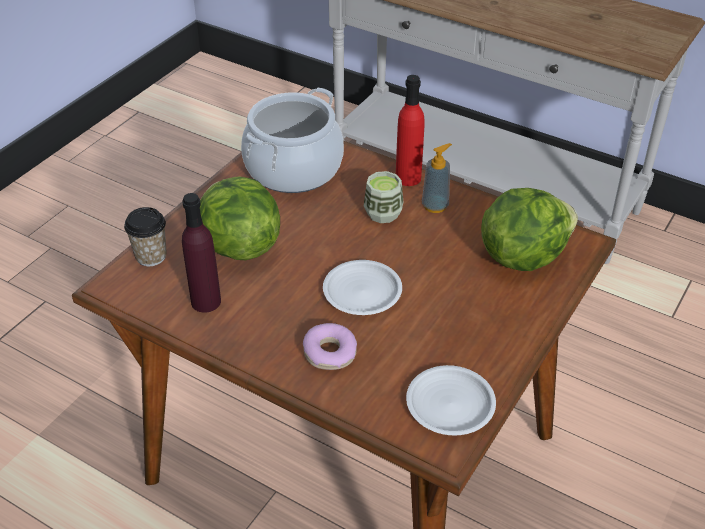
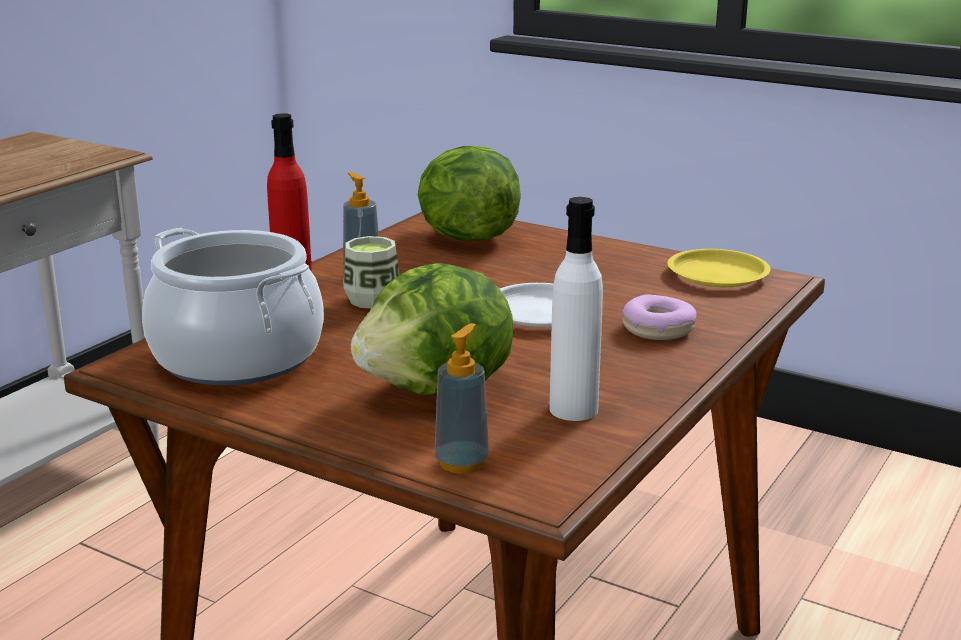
camera: 90 degrees left, 20 degrees down
(151, 256) = (462, 462): cup -> soap dispenser
(206, 301) = (573, 409): purple bottle -> white bottle
(450, 405) = (718, 275): white plate -> yellow plate

